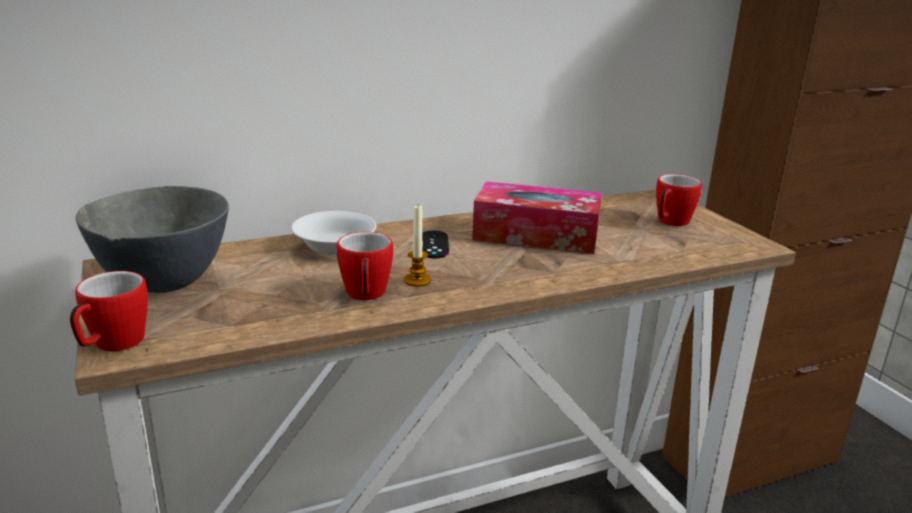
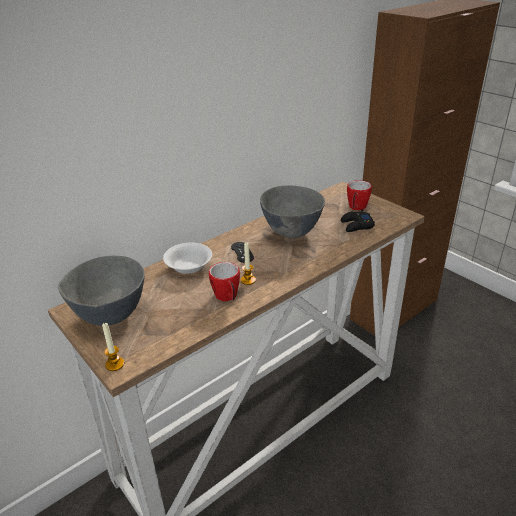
camera: 15 degrees left, 10 degrees up
(112, 345) = (115, 364): mug -> candle
(536, 235) = (292, 232): tissue box -> grey bowl
(657, 244) = (356, 225): none -> black game controller

